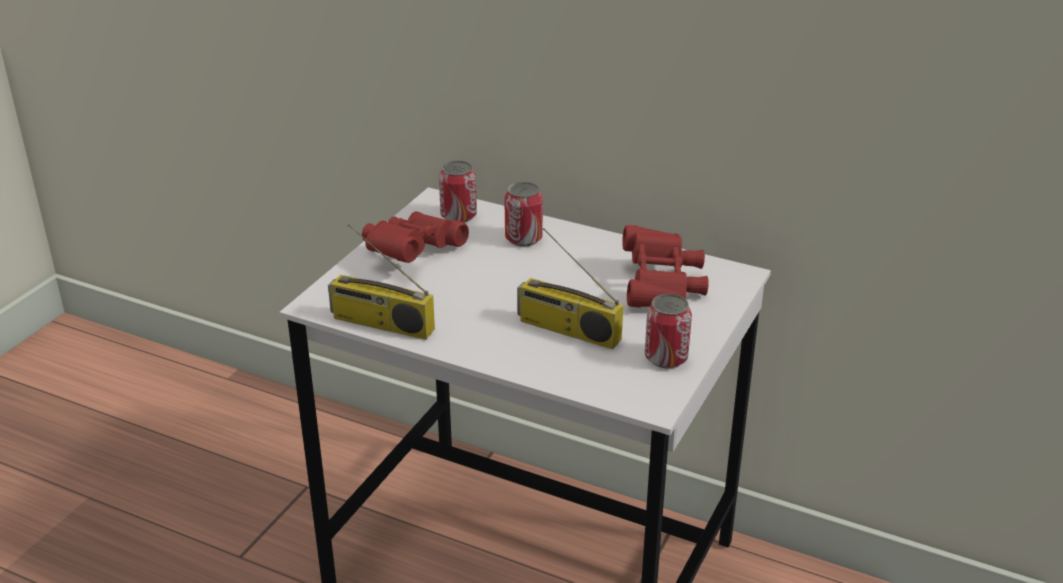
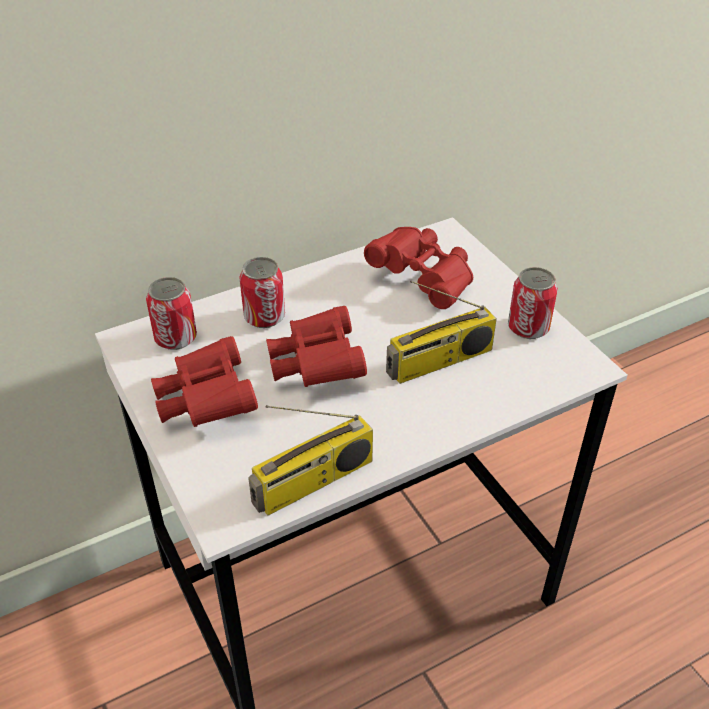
camera: 55 degrees left, 10 degrees up
(498, 279) = (316, 365): none -> red binoculars

